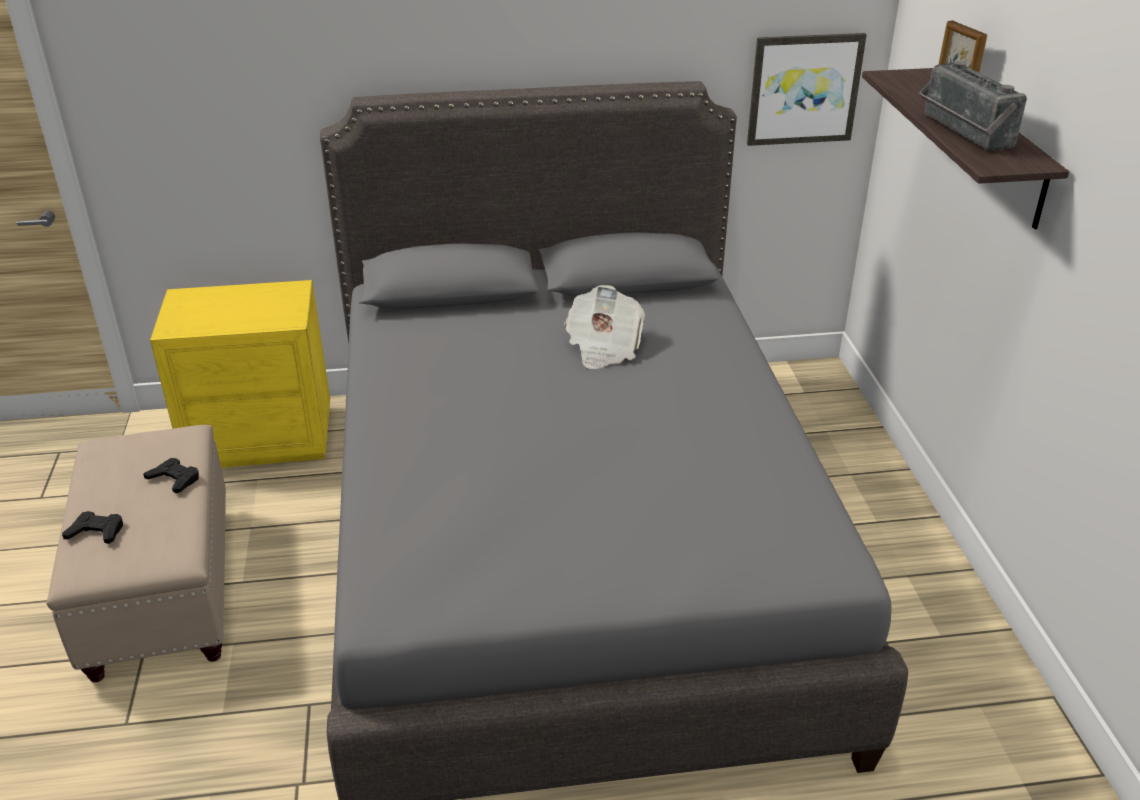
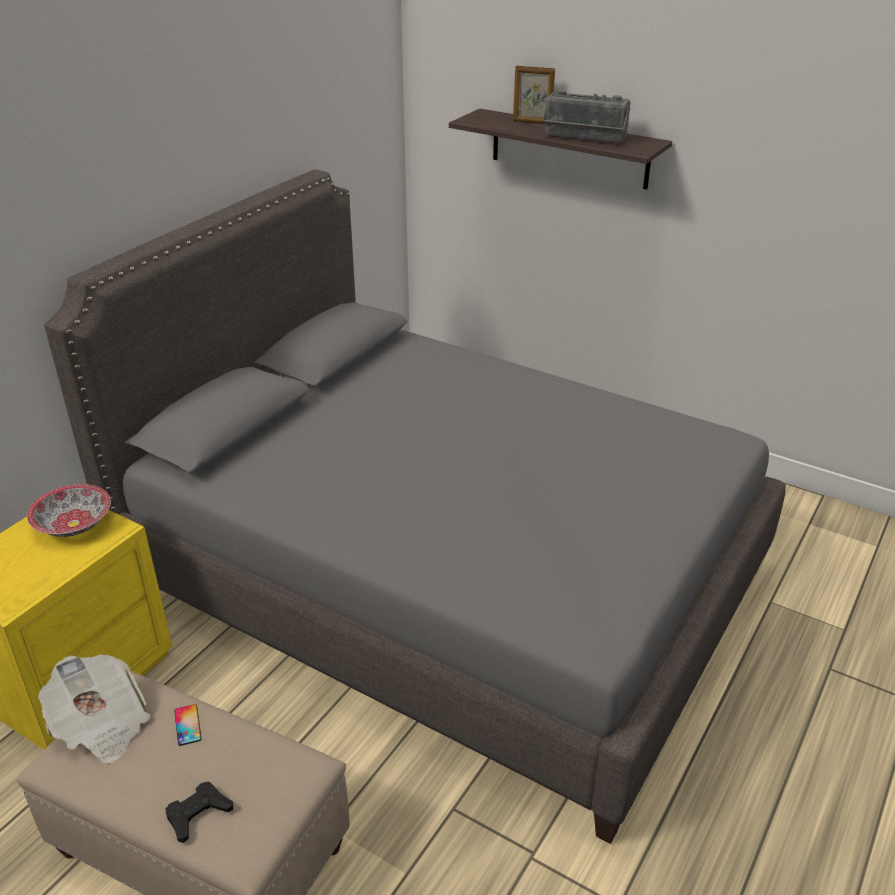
camera: 50 degrees left, 0 degrees up
(174, 479) = (187, 725): black game controller -> phone
(276, 303) = (73, 525): none -> bowl
(603, 347) = (404, 404): newspaper -> newspaper (100, 725)
(804, 89) = (366, 156): picture -> none

